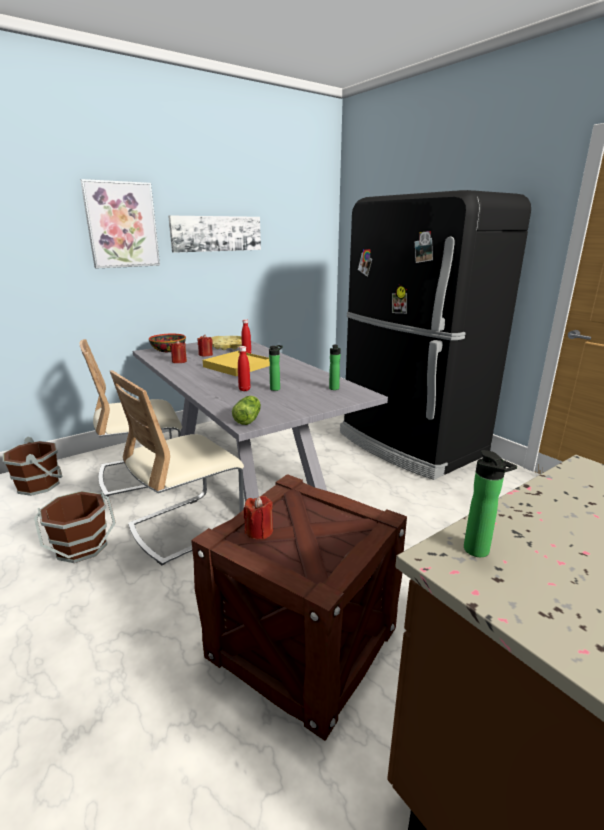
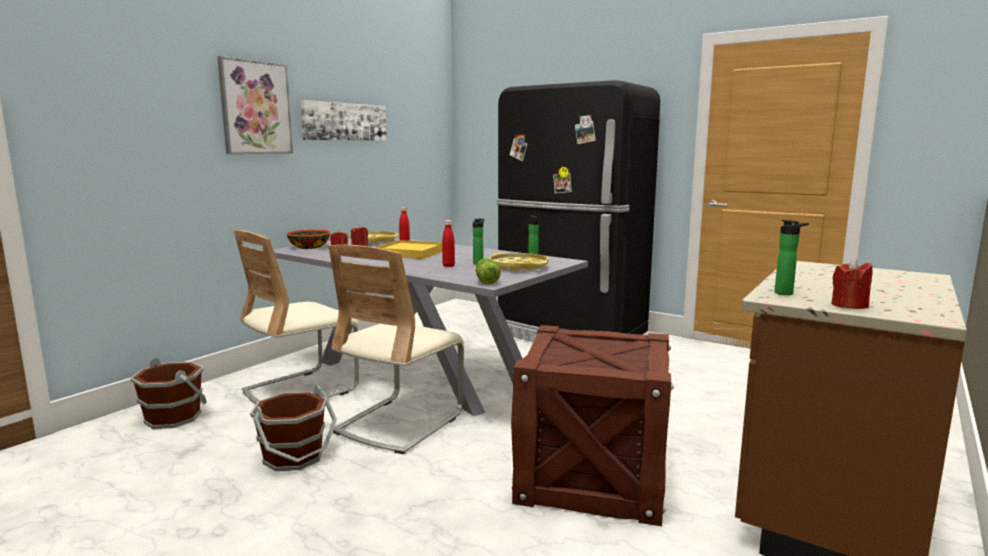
camera: 20 degrees left, 10 degrees down
(259, 531) = (562, 357): red candle -> red candle (849, 305)
(306, 399) = (518, 267): none -> yellow tray

